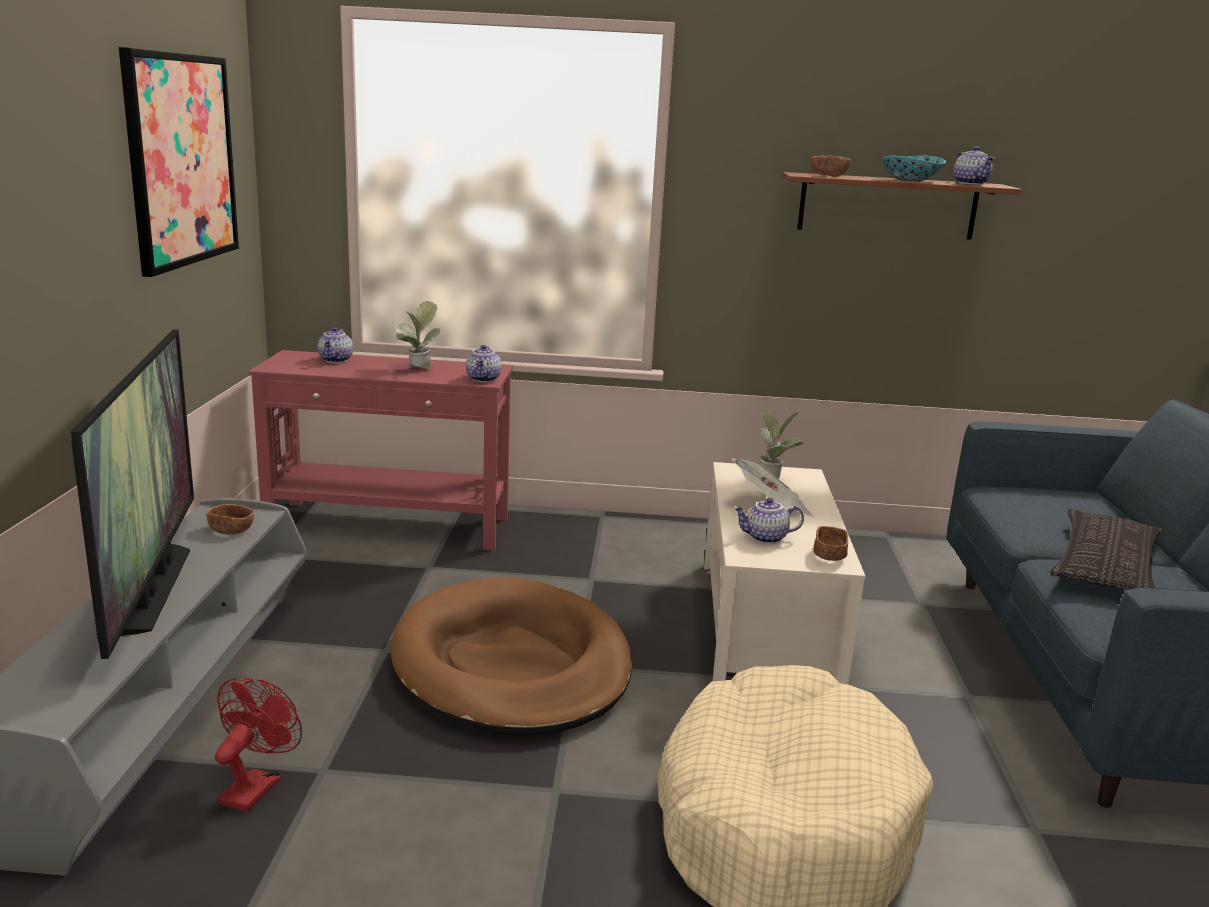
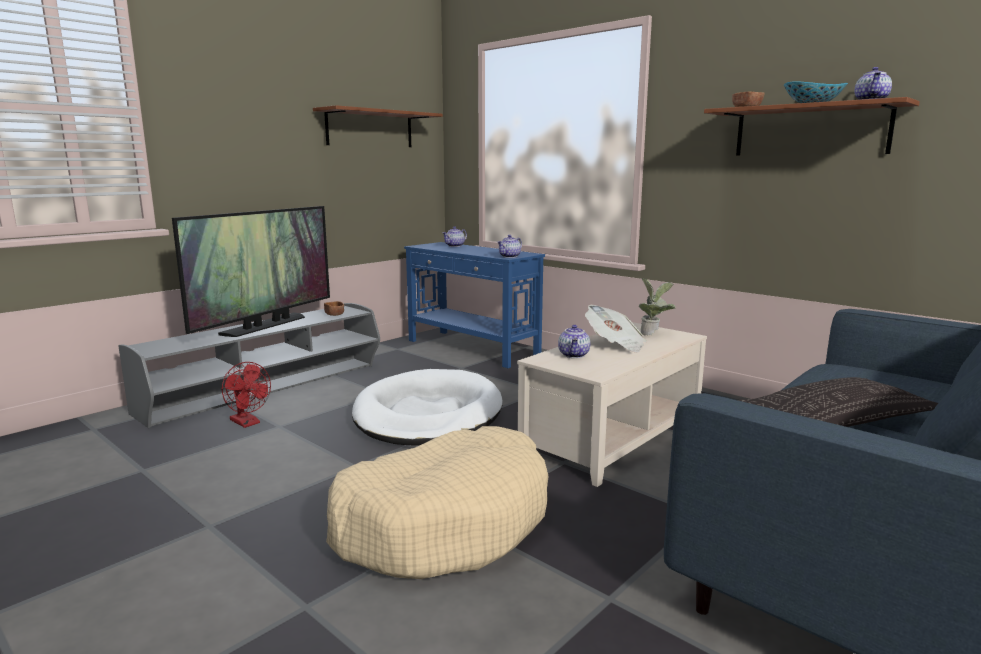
camera: 40 degrees right, 5 degrees down
(181, 160) = (370, 129): picture -> brown shelf
(256, 786) = (248, 423): red fan -> red fan turned 75 degrees clockwise
(390, 526) = (472, 348): red console table -> blue console table
(417, 371) = (483, 251): potted plant -> none
(512, 665) = (428, 414): brown dog bed -> white dog bed
(765, 538) = (574, 355): teapot -> teapot turned 120 degrees counterclockwise
(829, 555) = (599, 369): brown bowl -> none

